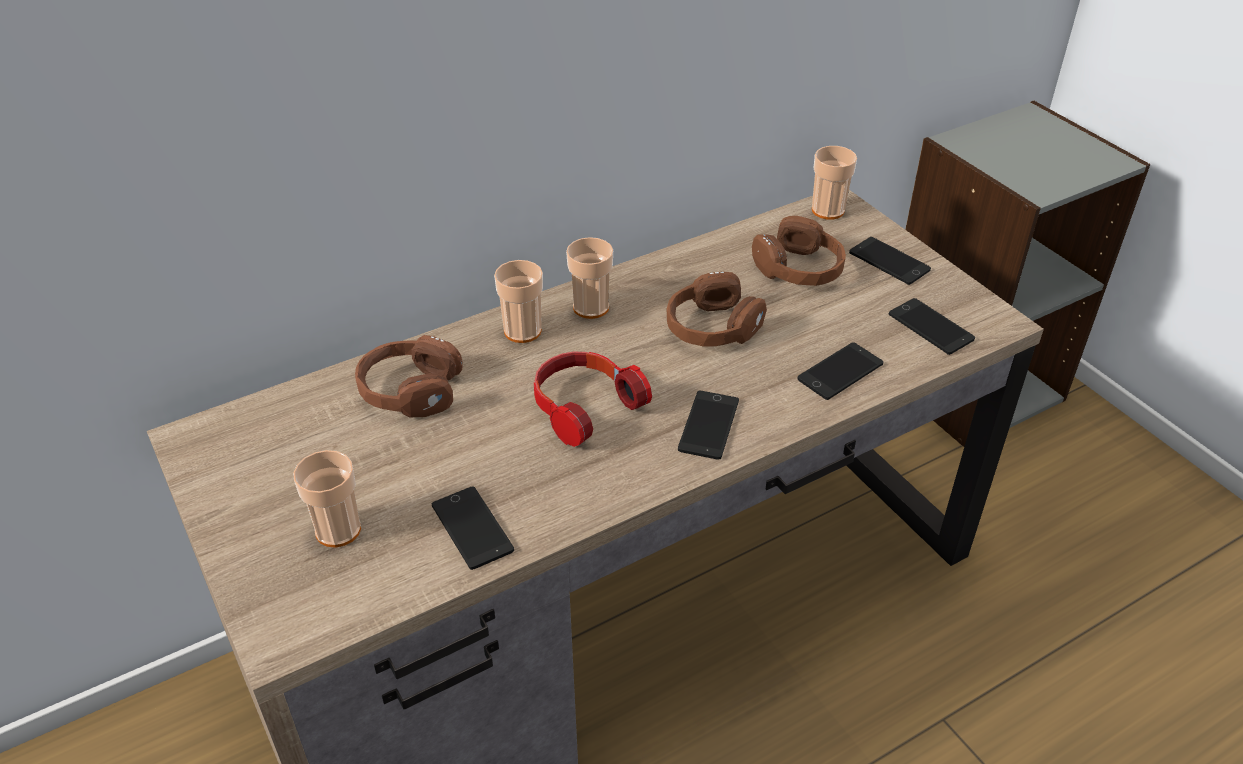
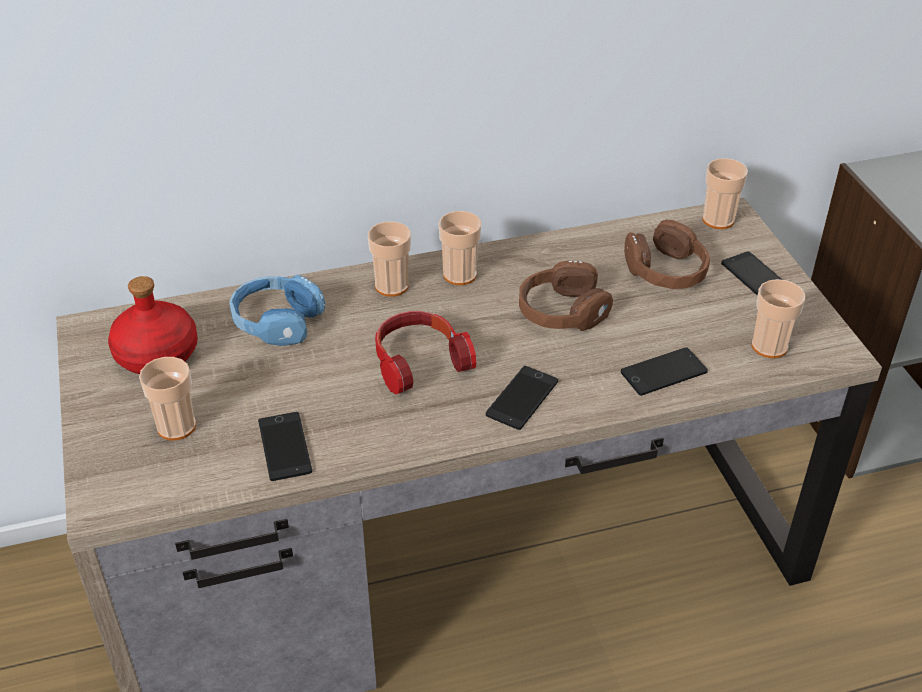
camera: 15 degrees right, 0 degrees up
(284, 452) = (156, 354): none -> red bottle
(410, 391) = (276, 321): brown headphones -> blue headphones
(930, 327) = (769, 346): phone -> cup

